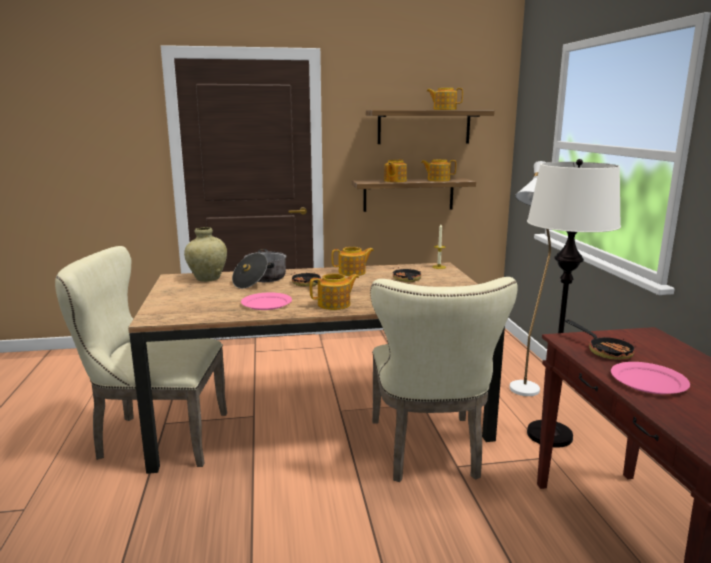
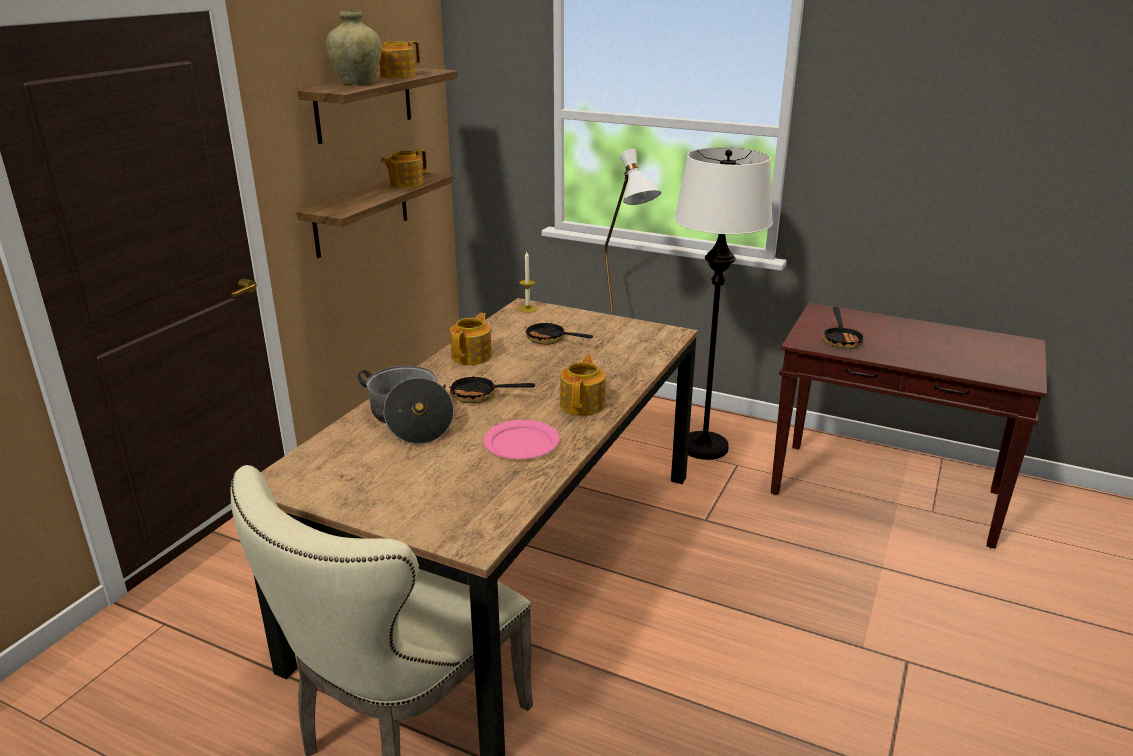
camera: 55 degrees left, 10 degrees up
(207, 278) = (335, 455): beige vase -> beige vase (357, 83)
(394, 181) = (364, 199): teapot -> none
(429, 452) = (667, 524): beige chair -> none
(604, 351) = (841, 340): frying pan -> frying pan turned 90 degrees clockwise
(648, 381) = (909, 352): pink plate -> none

